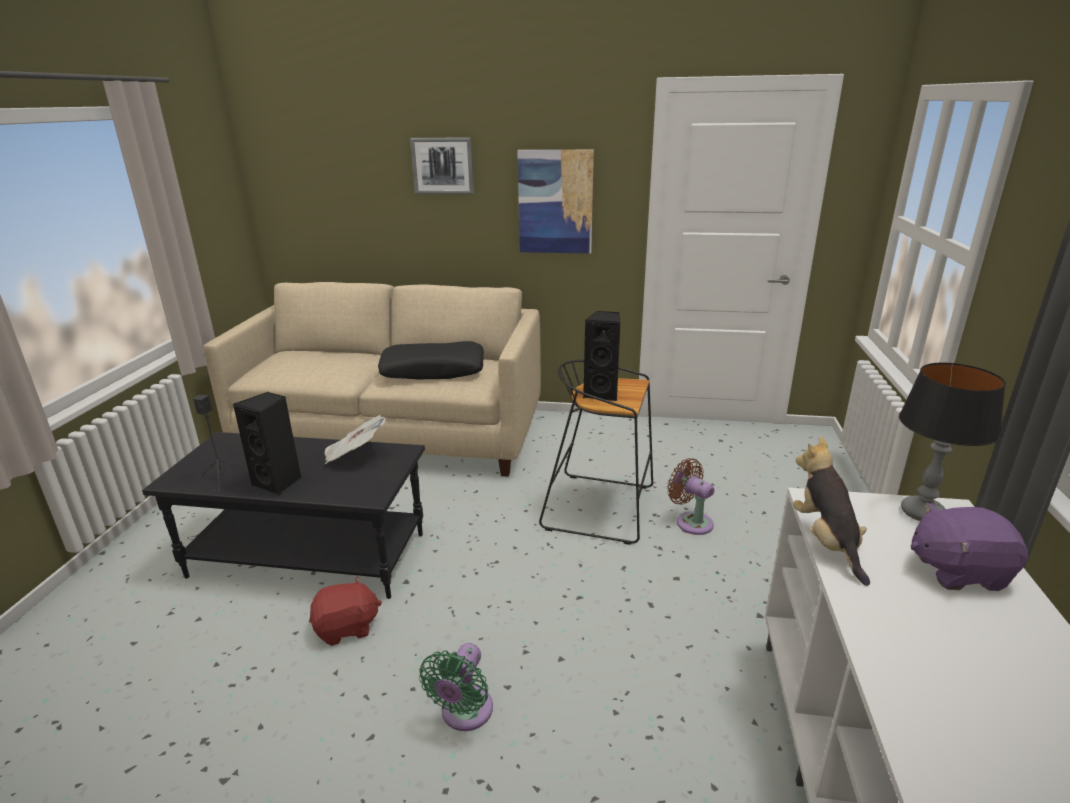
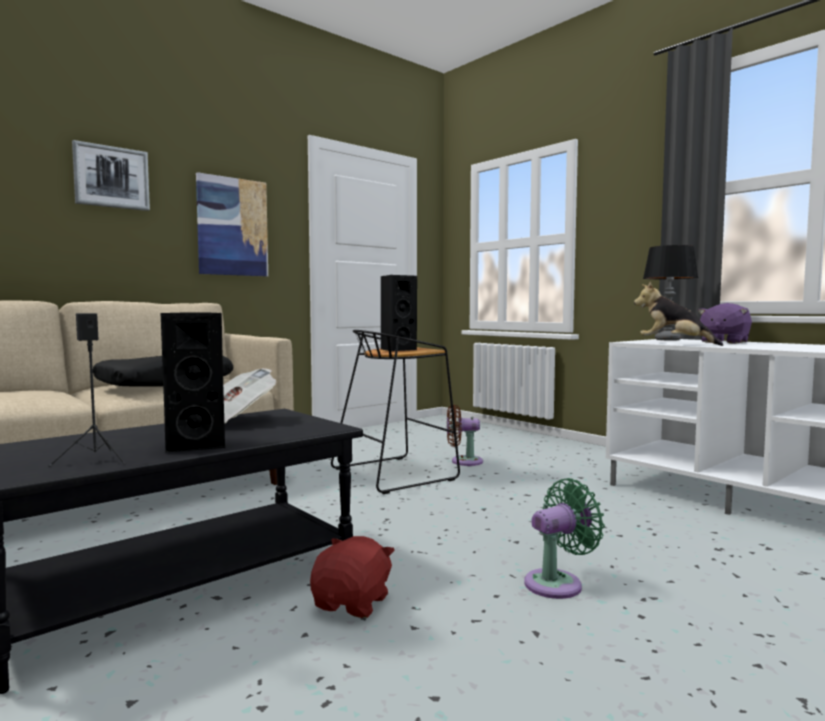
camera: 50 degrees left, 20 degrees down
(464, 713) = (558, 583): green fan -> green fan turned 90 degrees counterclockwise

